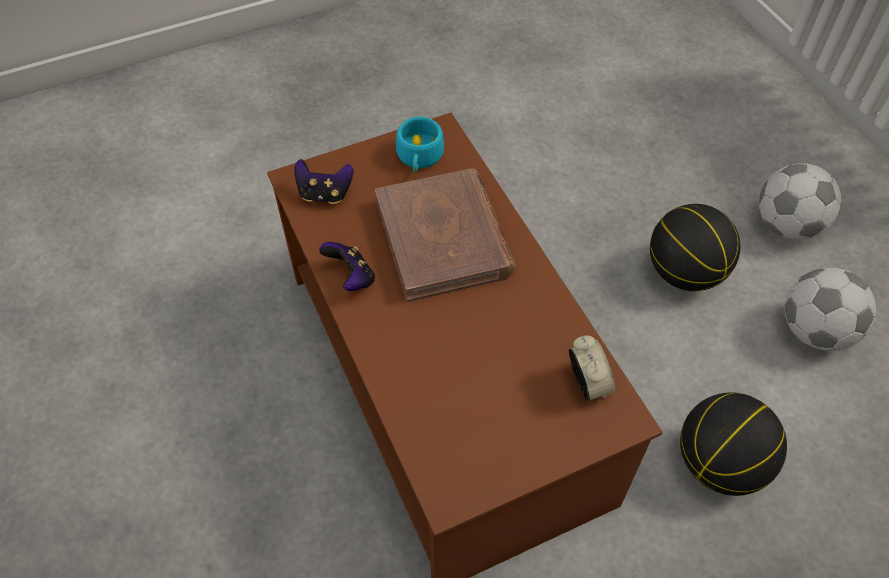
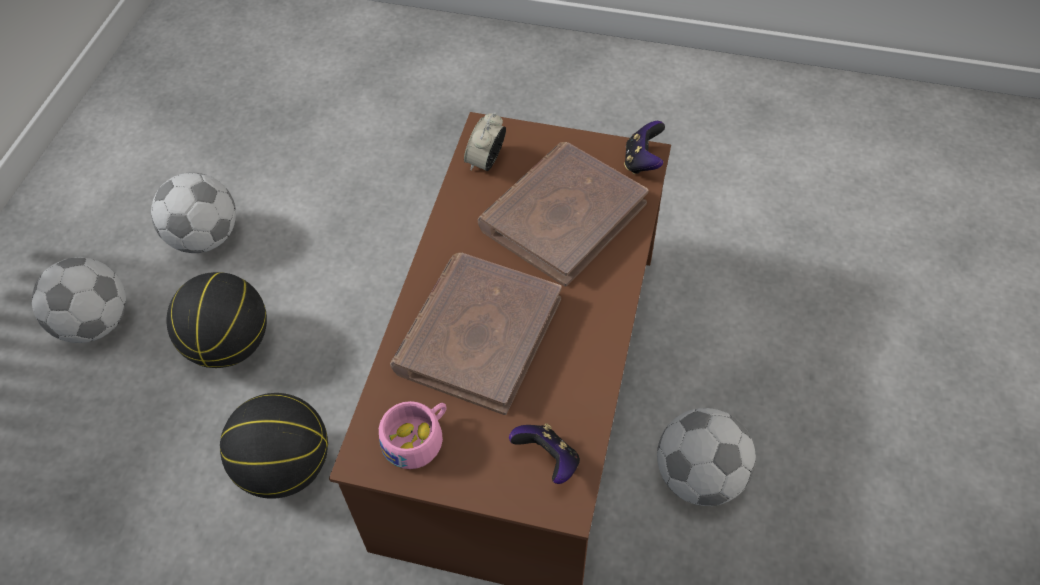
camera: 140 degrees left, 0 degrees up
(261, 410) = (700, 477): none -> football
(351, 278) = (591, 351): game controller -> game controller (642, 162)
(419, 158) = (418, 439): turquoise cup -> pink cup
(469, 375) = (562, 216): none -> brown book
(720, 464) = (385, 208): basketball -> basketball (285, 466)

